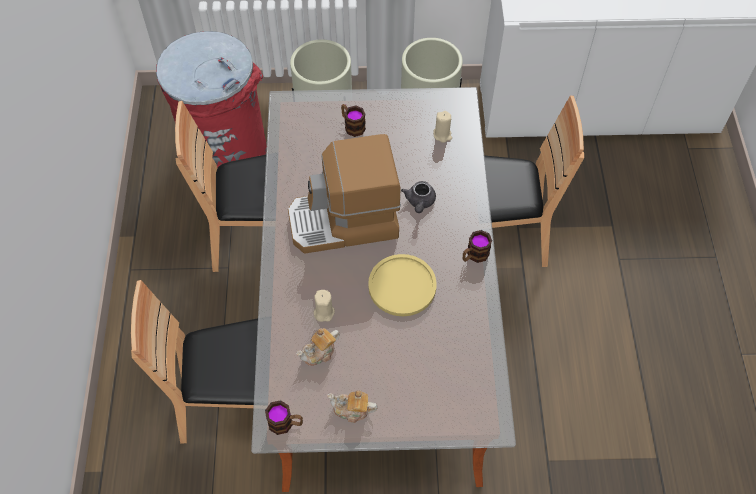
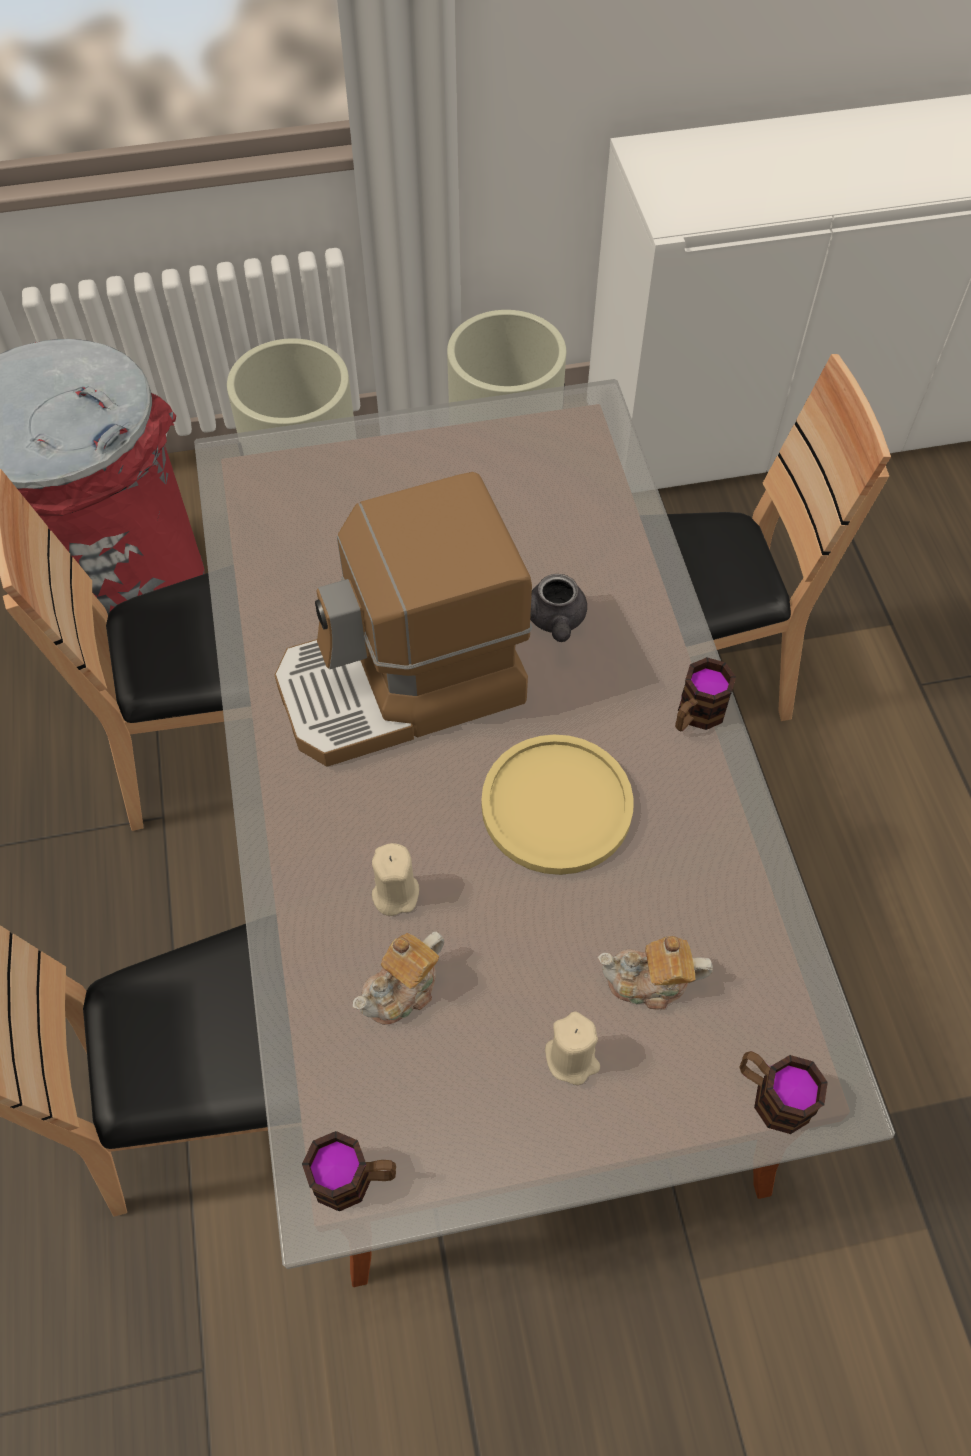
camera: 10 degrees left, 0 degrees up
(352, 125) = (380, 485): mug -> mug (771, 1095)
(352, 410) = (504, 1117): teapot -> teapot (649, 982)
(442, 135) = (570, 479): beige candle -> beige candle (572, 1058)

